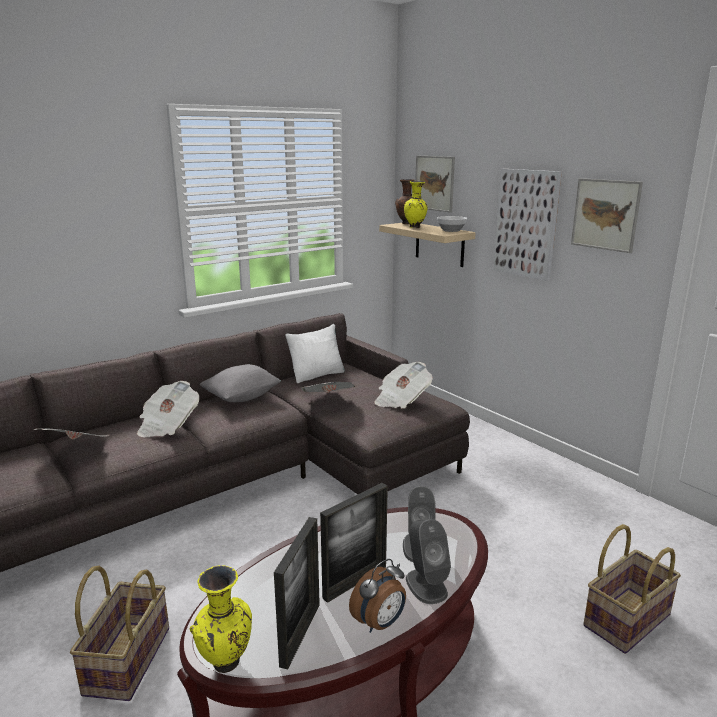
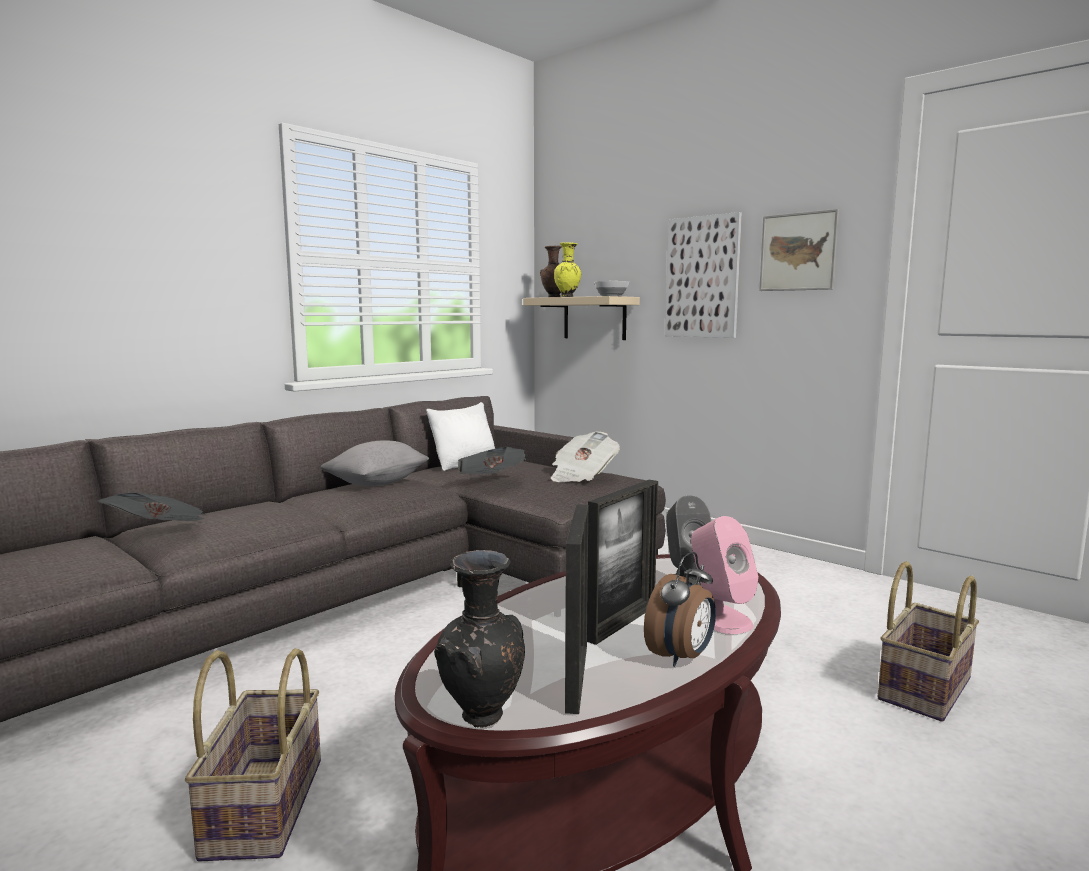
camera: 10 degrees left, 10 degrees down
(168, 425) = (286, 508): newspaper -> none
(226, 665) = (482, 719): yellow vase -> black vase
(426, 585) = (718, 618): grey speaker -> pink speaker
(434, 183) = (585, 249): picture -> none

